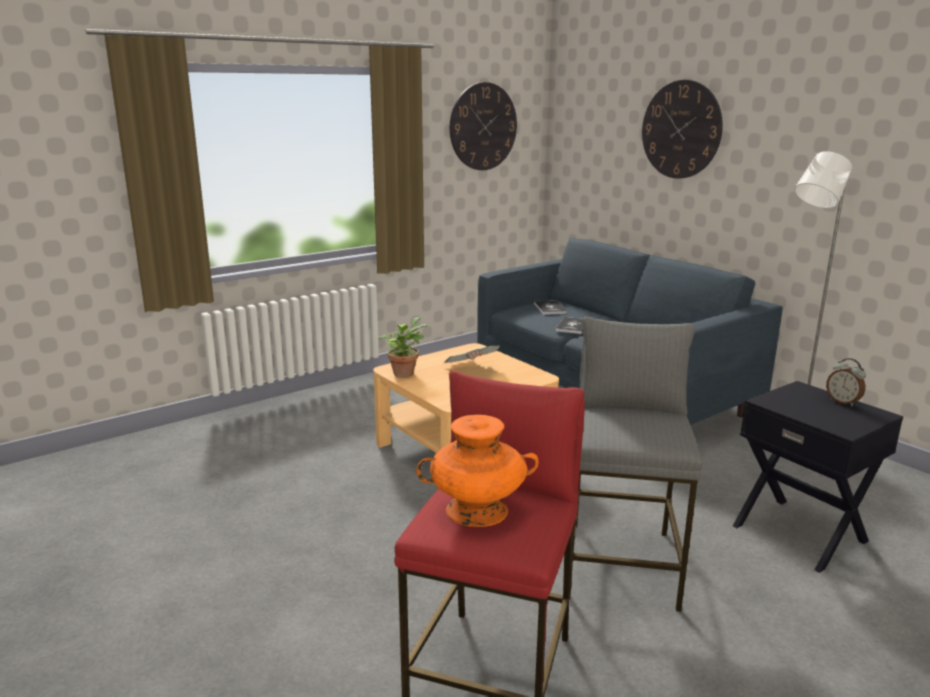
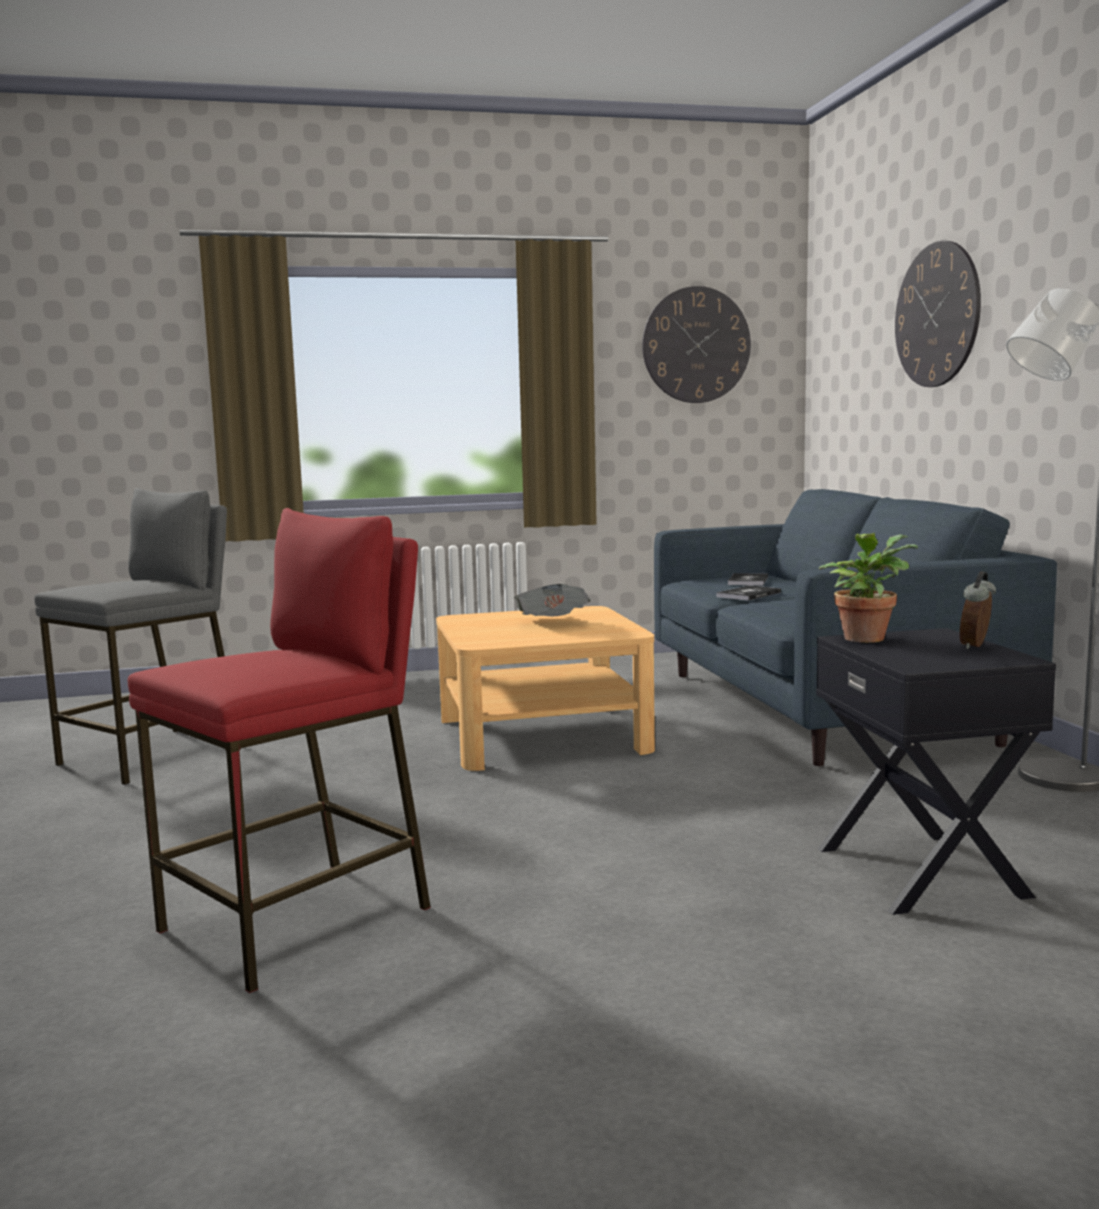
camera: 25 degrees right, 10 degrees down
(404, 372) = (467, 620): potted plant -> potted plant (865, 637)
(477, 510) = (244, 659): orange vase -> none
(621, 563) = (597, 858): grey stool -> grey stool (153, 755)
(843, 402) = (976, 646): alarm clock -> alarm clock turned 45 degrees clockwise

